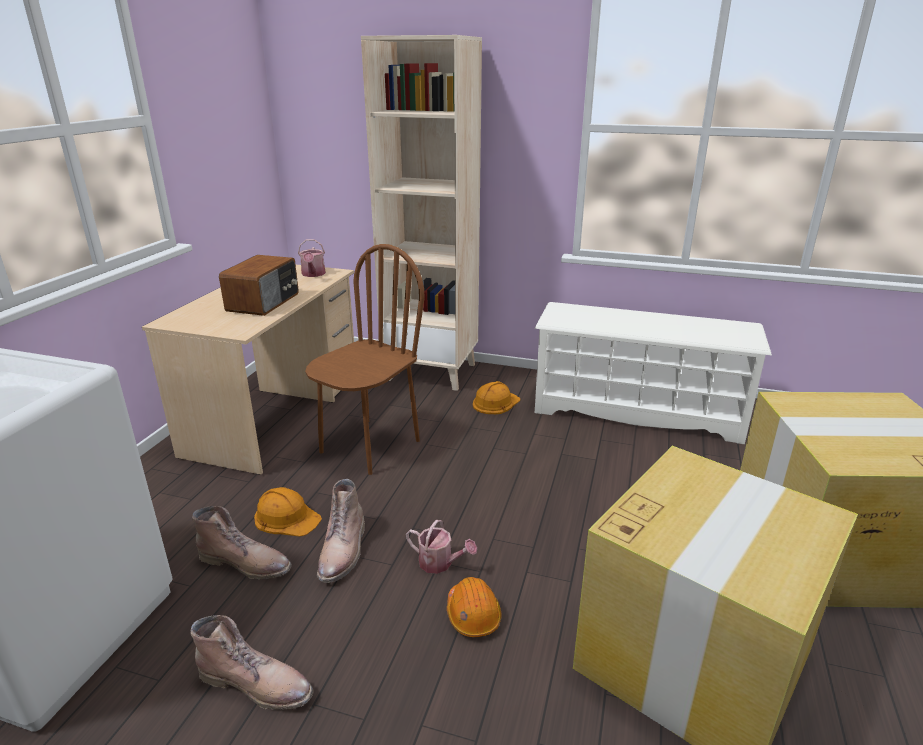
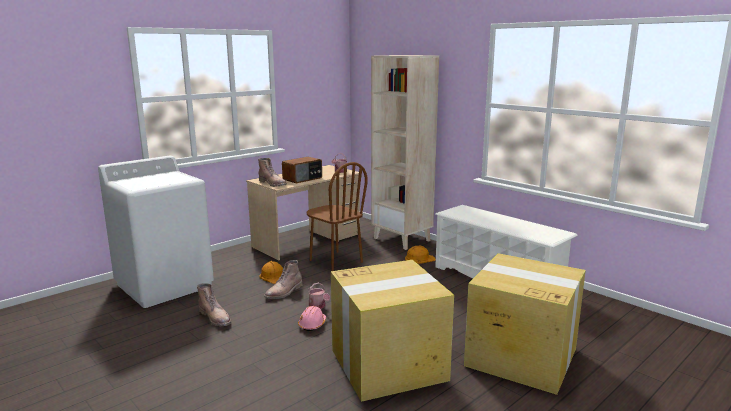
camera: 30 degrees right, 10 degrees down
(246, 562) = (245, 286): brown boot -> brown boot (273, 184)
(369, 446) = (335, 261): brown chair -> brown chair turned 75 degrees clockwise
(473, 614) = (312, 324): orange hard hat -> pink hard hat

